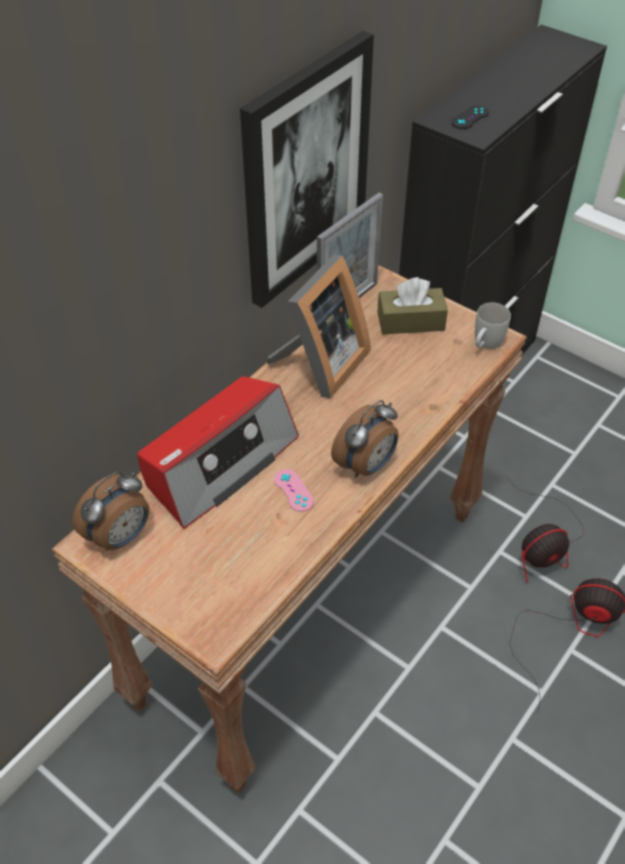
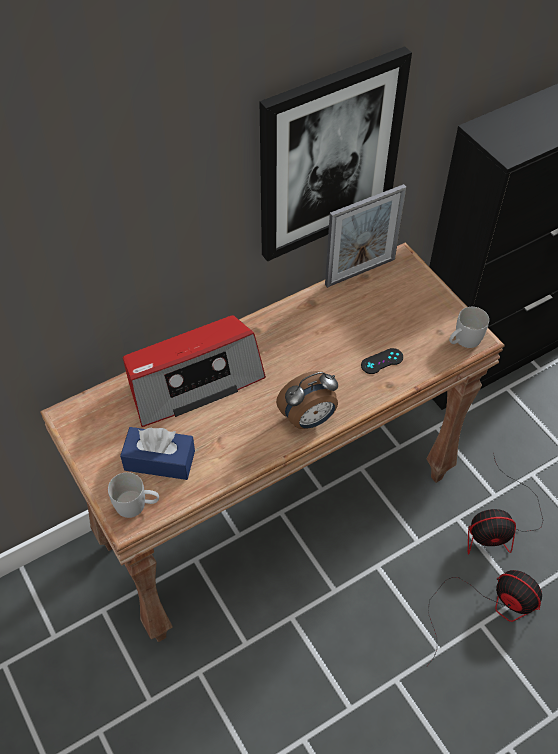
camera: 20 degrees right, 5 degrees up
(120, 536) = (93, 418): alarm clock -> none
(217, 616) = (137, 505): none -> white mug
(221, 559) = (159, 460): none -> blue tissue box
(293, 490) = (240, 422): pink game controller -> none
(320, 365) = (312, 320): picture frame -> none
(410, 321) = (407, 302): brown tissue box -> none
(470, 117) = (512, 134): black game controller -> black game controller (382, 361)

